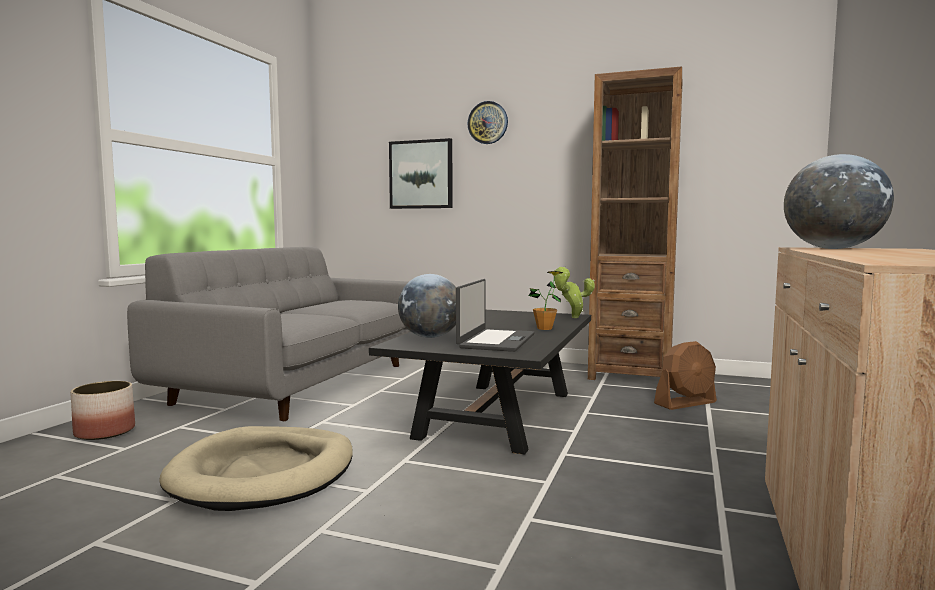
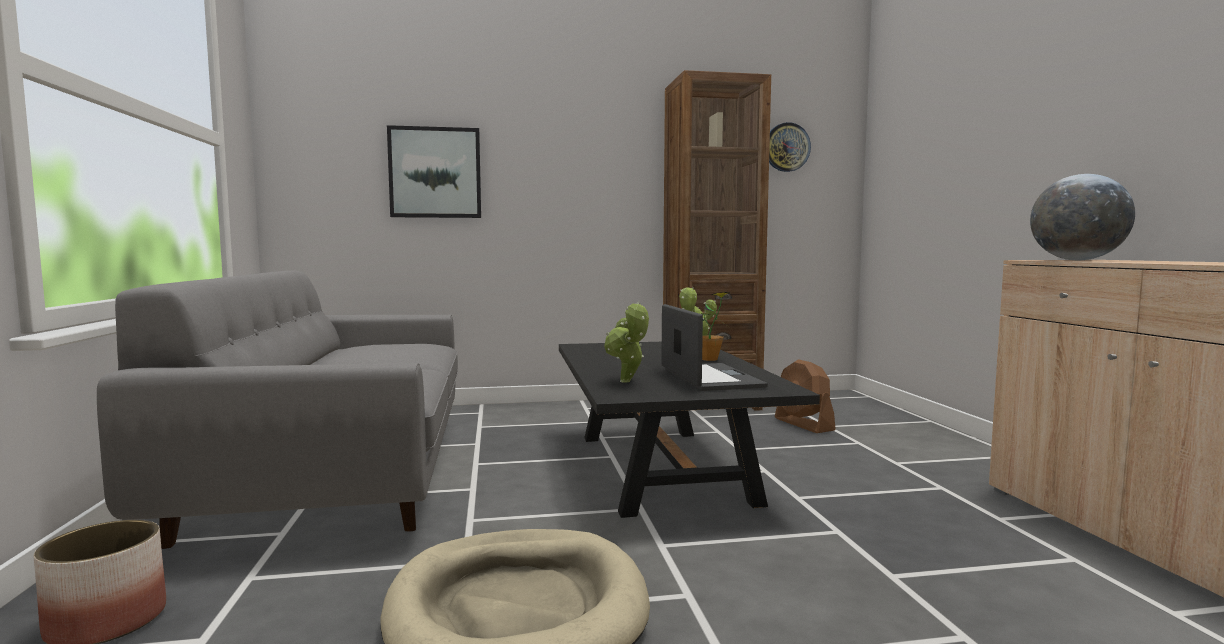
camera: 30 degrees left, 0 degrees up
(430, 337) = (627, 382): globe -> potted plant
(488, 123) = (527, 113): wall clock -> wall clock (786, 147)
(685, 403) = (803, 424): brown fan -> brown fan turned 120 degrees clockwise

